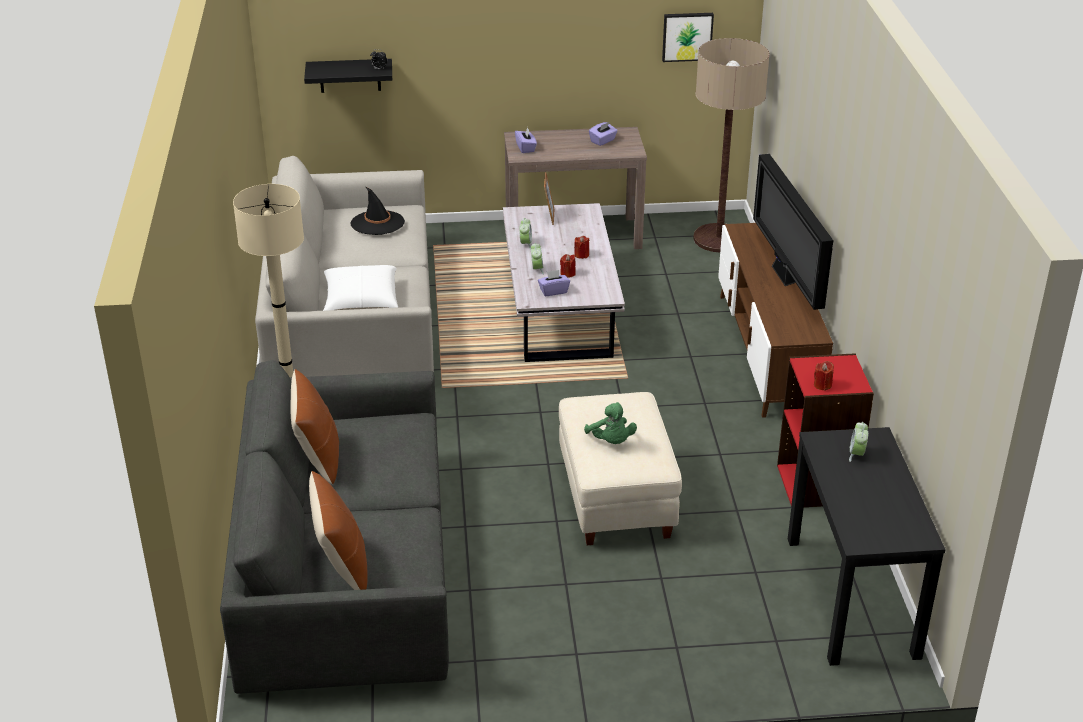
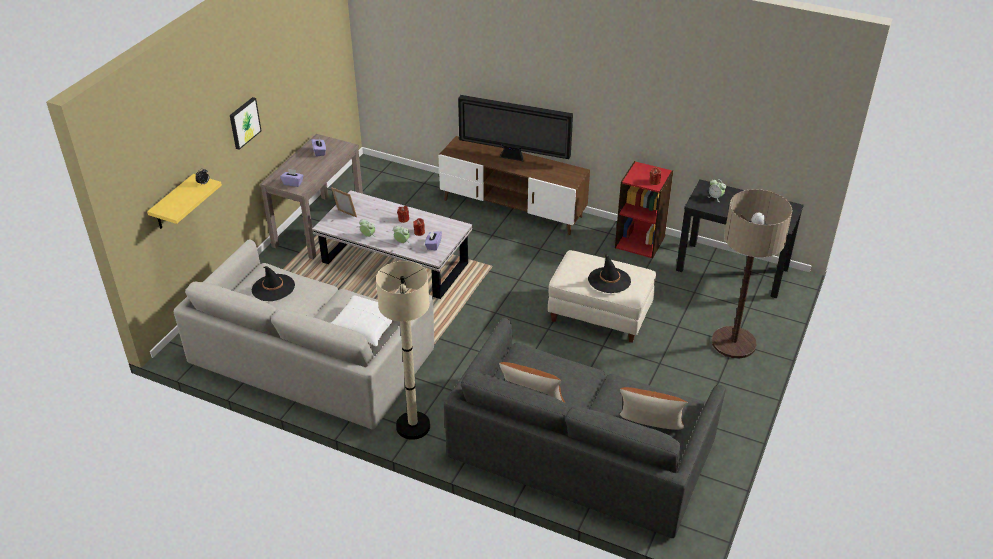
camera: 60 degrees left, 5 degrees up
(350, 75) = (173, 203): black shelf -> yellow shelf
(611, 441) = (609, 280): green plush toy -> black hat
(687, 36) = (324, 57): picture -> picture (244, 122)
(719, 239) = (384, 175): floor lamp -> floor lamp (733, 343)

